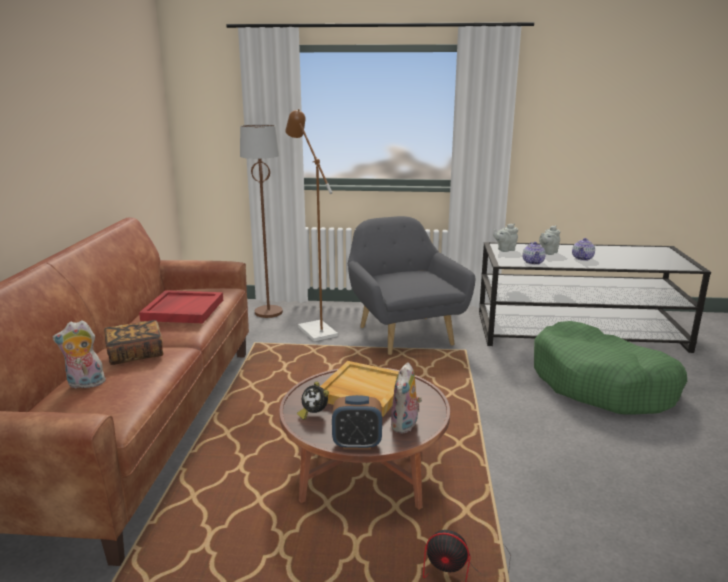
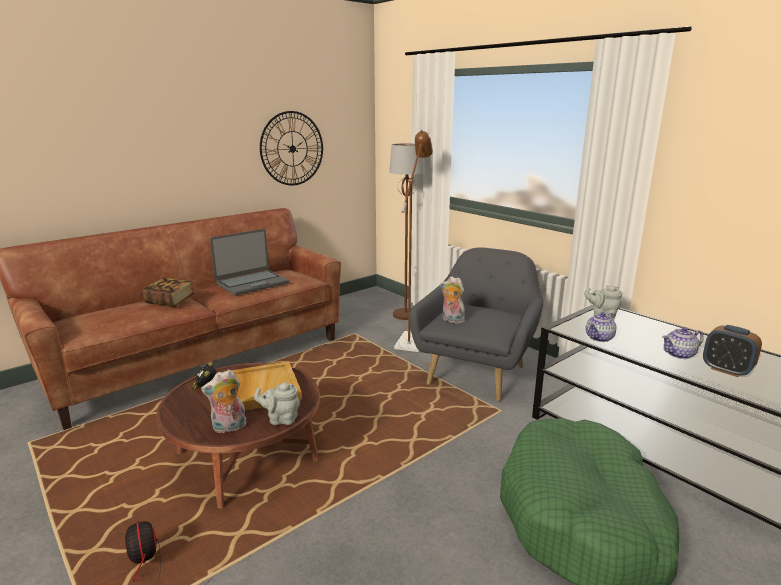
camera: 45 degrees right, 0 degrees up
(85, 384) = (117, 309): plush toy -> plush toy (451, 320)
(118, 141) = (292, 148): none -> wall clock
(183, 309) = (251, 283): red tray -> laptop
(357, 444) = (177, 421): alarm clock -> alarm clock (726, 370)
(548, 252) = (649, 334): grey teapot -> grey teapot (281, 419)

